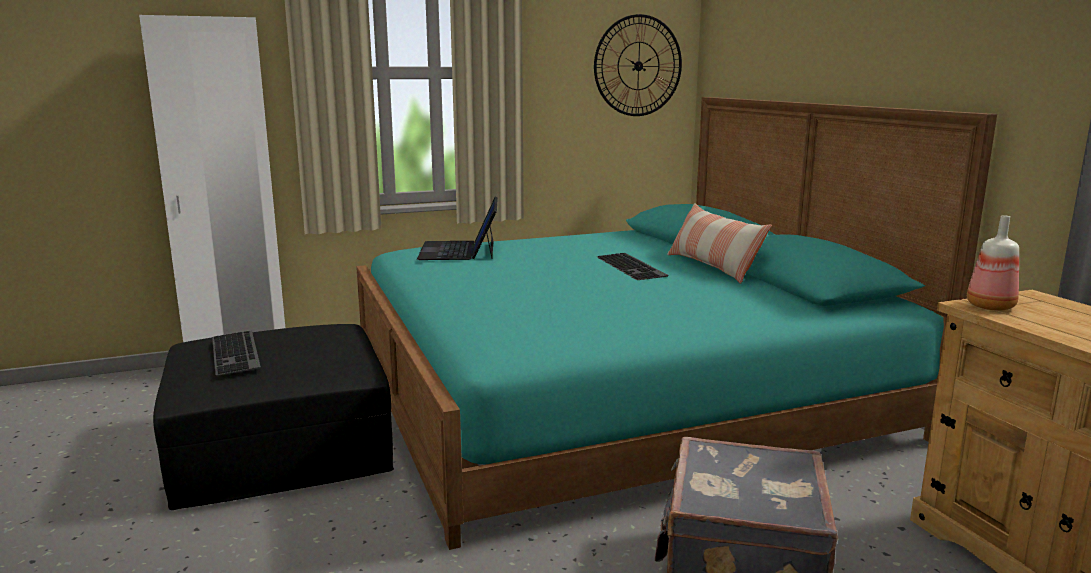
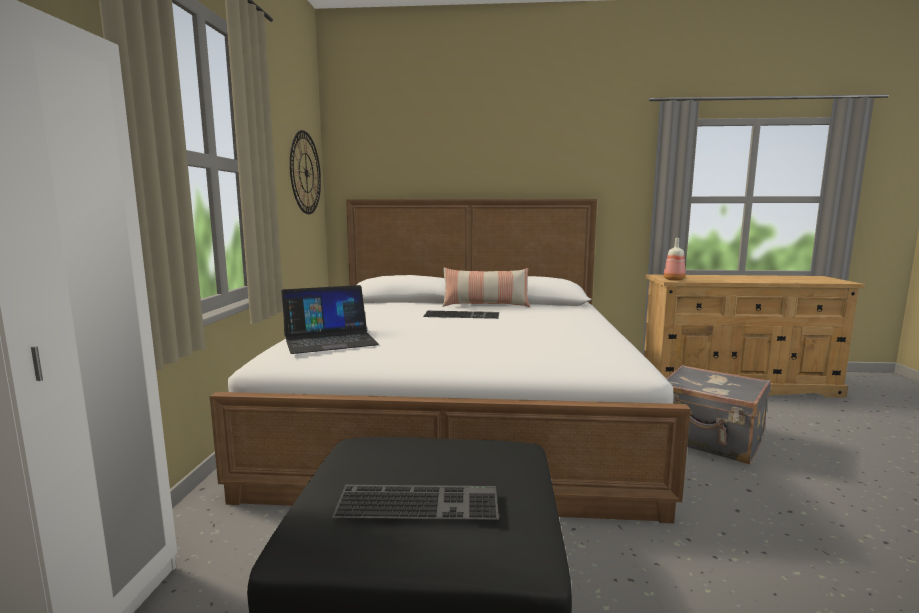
camera: 65 degrees left, 5 degrees down
(459, 250) = (330, 340): laptop -> laptop turned 45 degrees counterclockwise
(615, 392) = (460, 414): turquoise bed -> white bed

